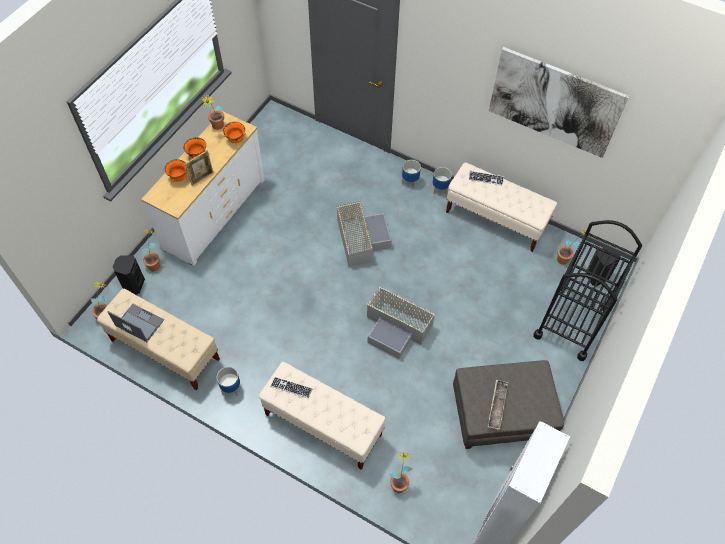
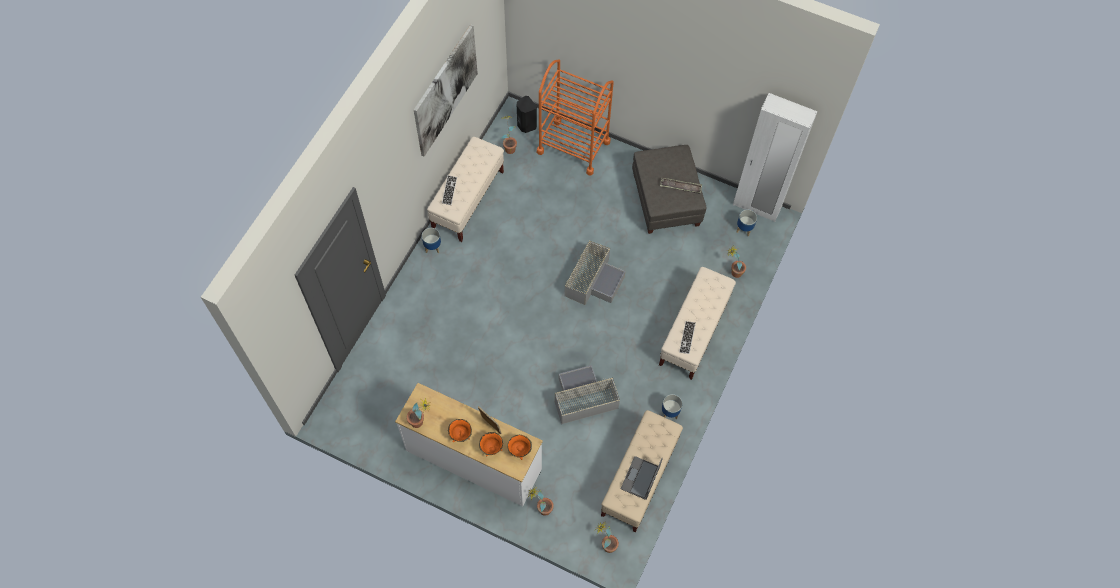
camera: 95 degrees left, 5 degrees up
(133, 285) = (569, 525): black speaker -> none
(235, 140) = (437, 400): orange bowl -> orange bowl (519, 451)
(361, 238) = (497, 315): grey storage box -> grey storage box (583, 399)
(410, 182) = (424, 274): planter -> planter (744, 229)
(571, 321) = (573, 147): black cart -> orange cart

